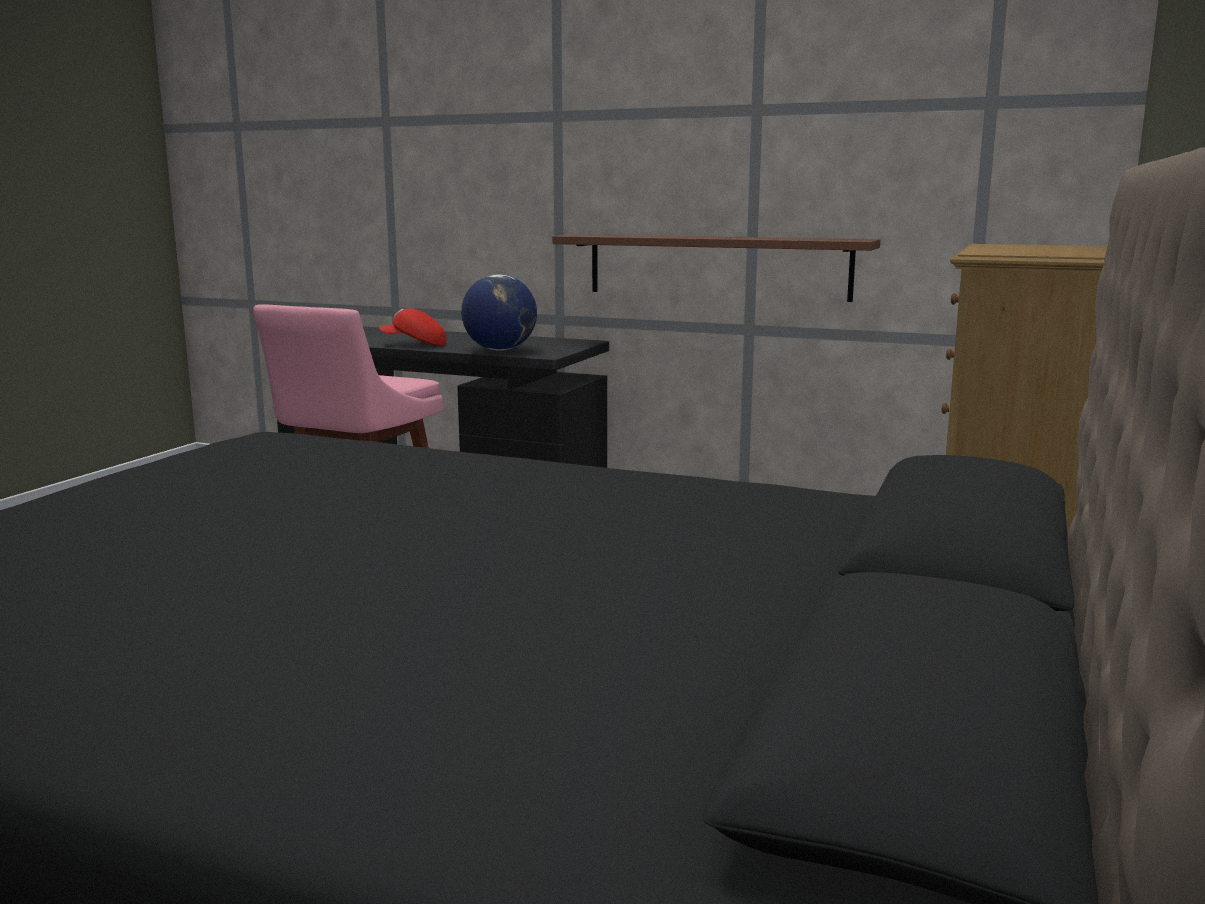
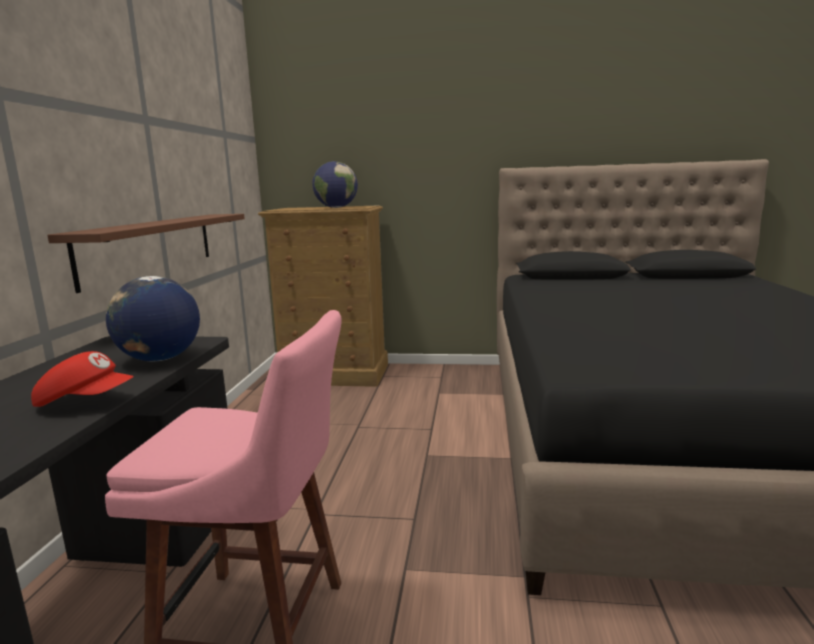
camera: 105 degrees left, 0 degrees up
(414, 344) = (86, 402): red cap -> red cap turned 75 degrees counterclockwise
(1023, 250) = (336, 207): none -> globe

